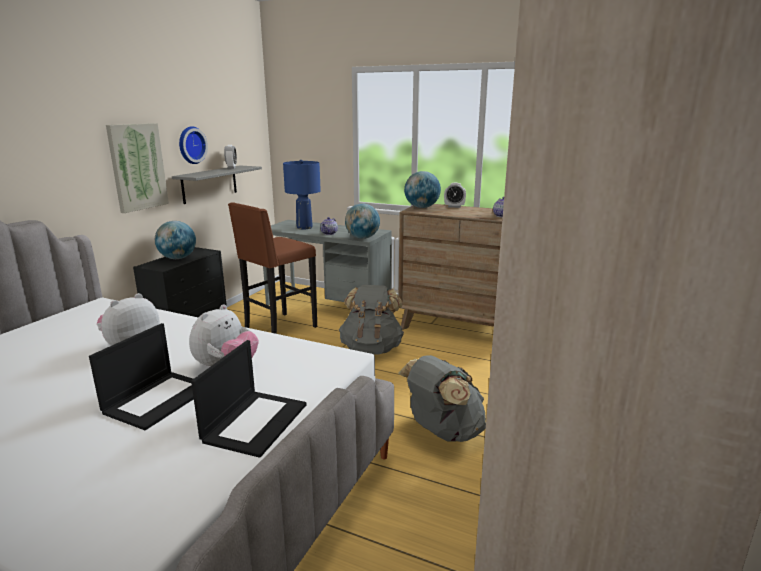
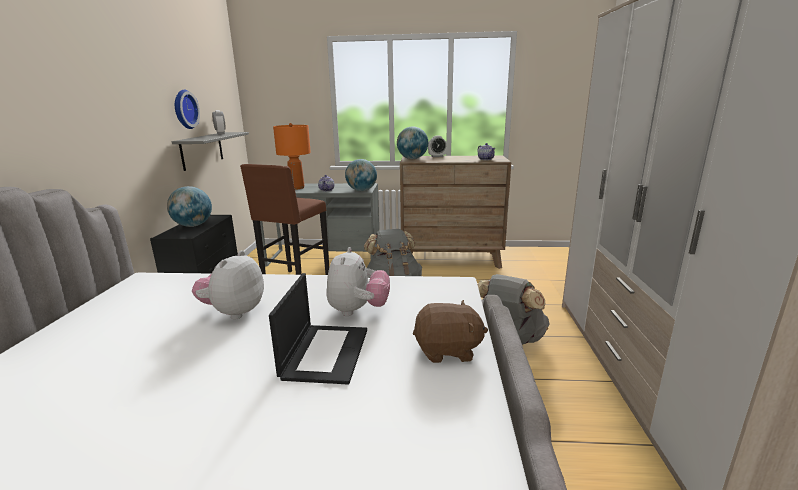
camera: 20 degrees left, 0 degrees up
(137, 167) = (142, 130): picture -> none
(255, 422) = (448, 350): laptop -> brown plush toy
(304, 227) = (297, 188): blue table lamp -> orange table lamp

